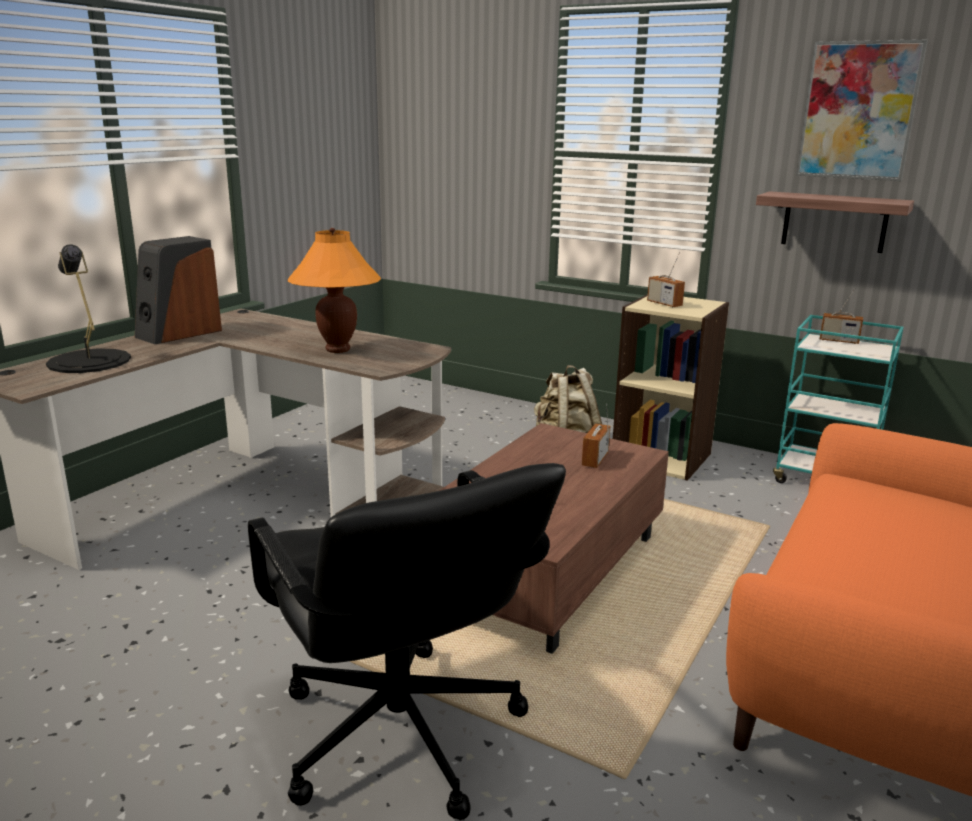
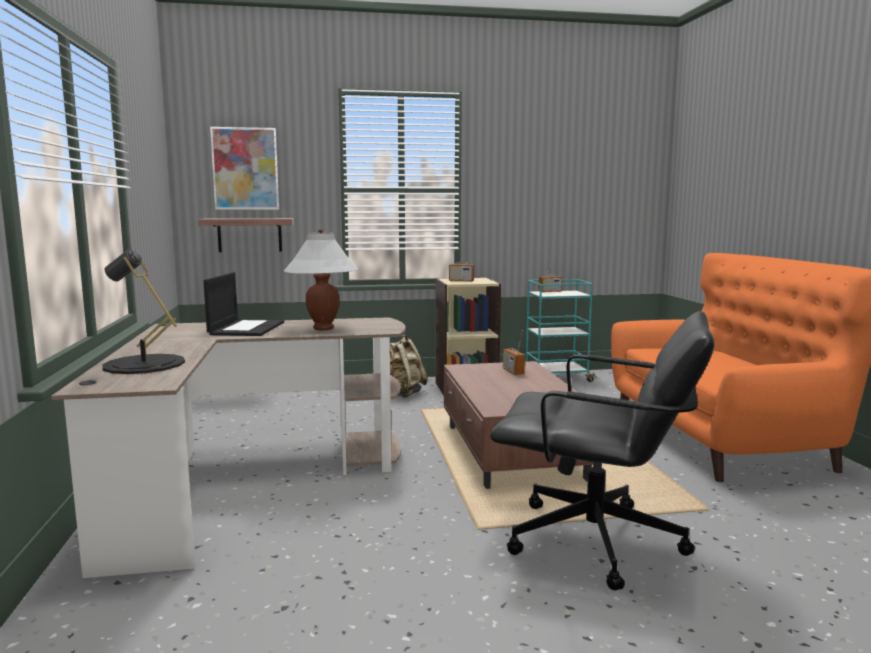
camera: 40 degrees left, 10 degrees down
(179, 333) = (160, 341): speaker -> none
(281, 332) = (246, 328): none -> laptop
(337, 349) = (323, 328): orange table lamp -> white table lamp
(834, 222) = (531, 223): shelf -> shelf (249, 235)
(858, 111) = (536, 159): picture -> picture (245, 169)

